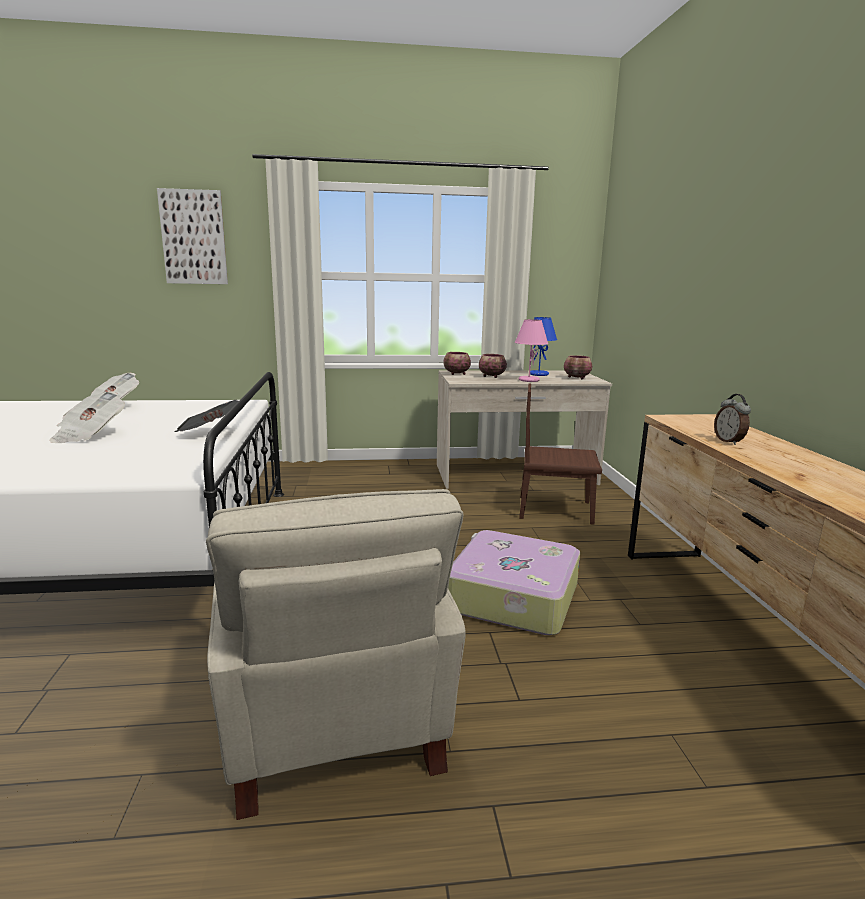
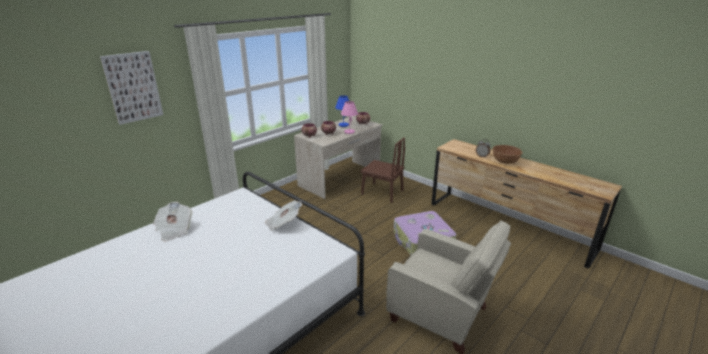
camera: 40 degrees left, 10 degrees up
(89, 435) = (226, 252): newspaper -> none
(555, 510) = (382, 192): brown chair -> brown chair turned 120 degrees counterclockwise
(777, 459) = (505, 161): none -> brown bowl

